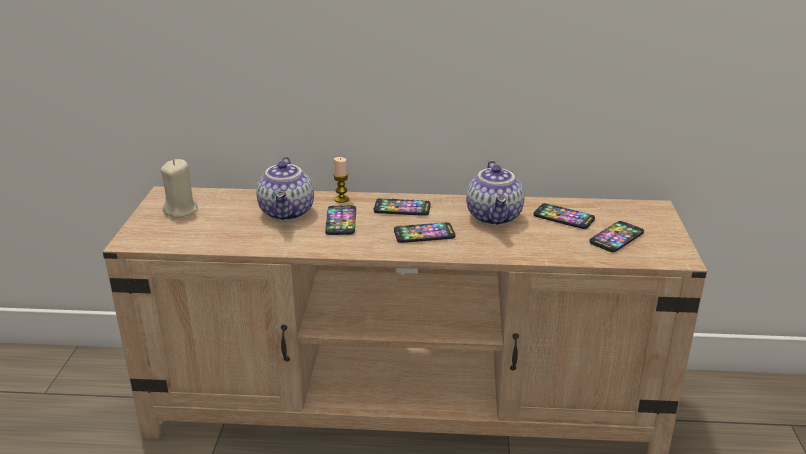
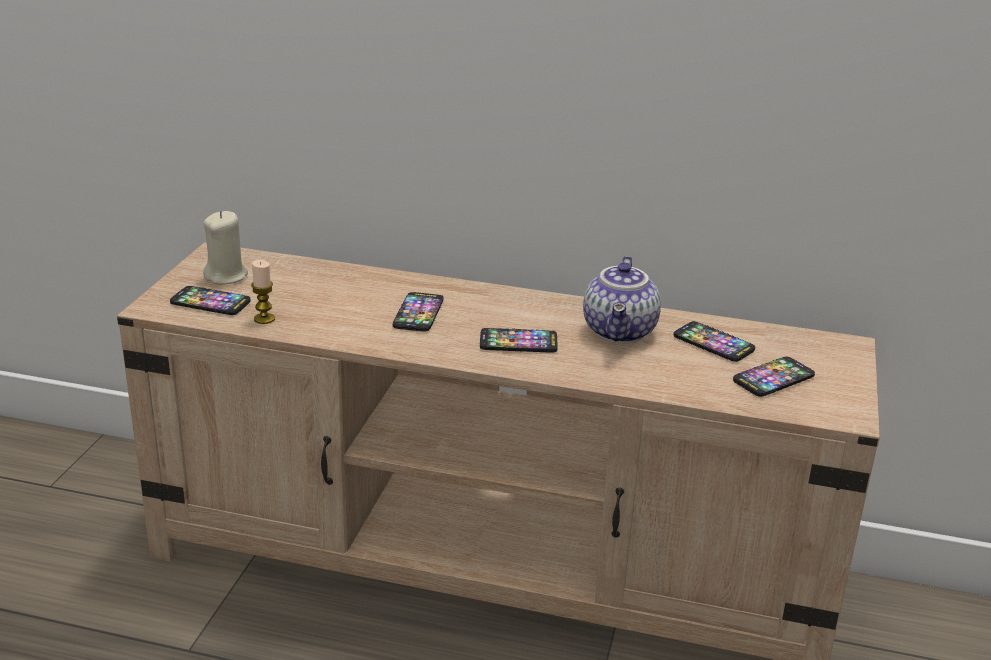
camera: 10 degrees right, 0 degrees up
(288, 213) = (356, 295): teapot -> none
(341, 199) = (430, 285): candle -> candle (264, 319)
(402, 208) = (503, 306): phone -> phone (210, 302)

